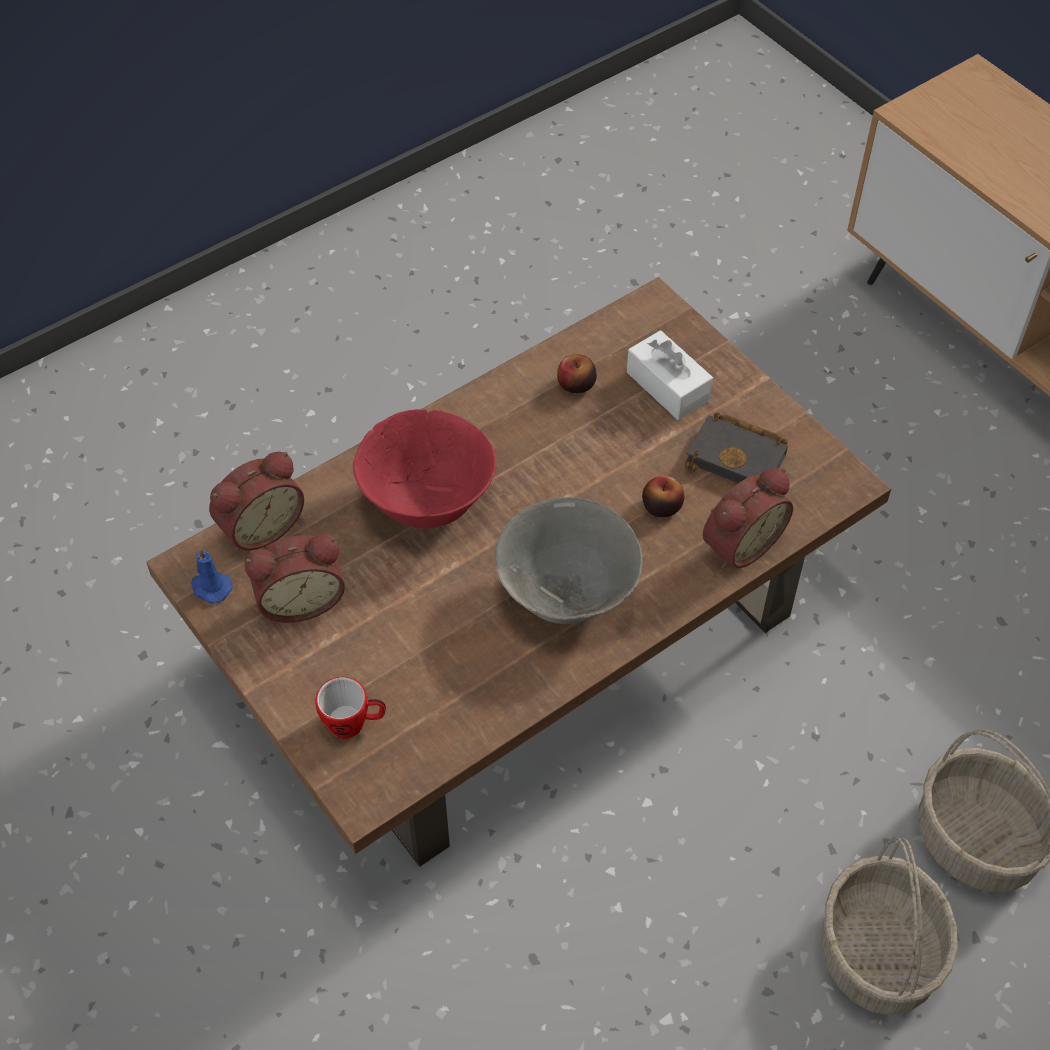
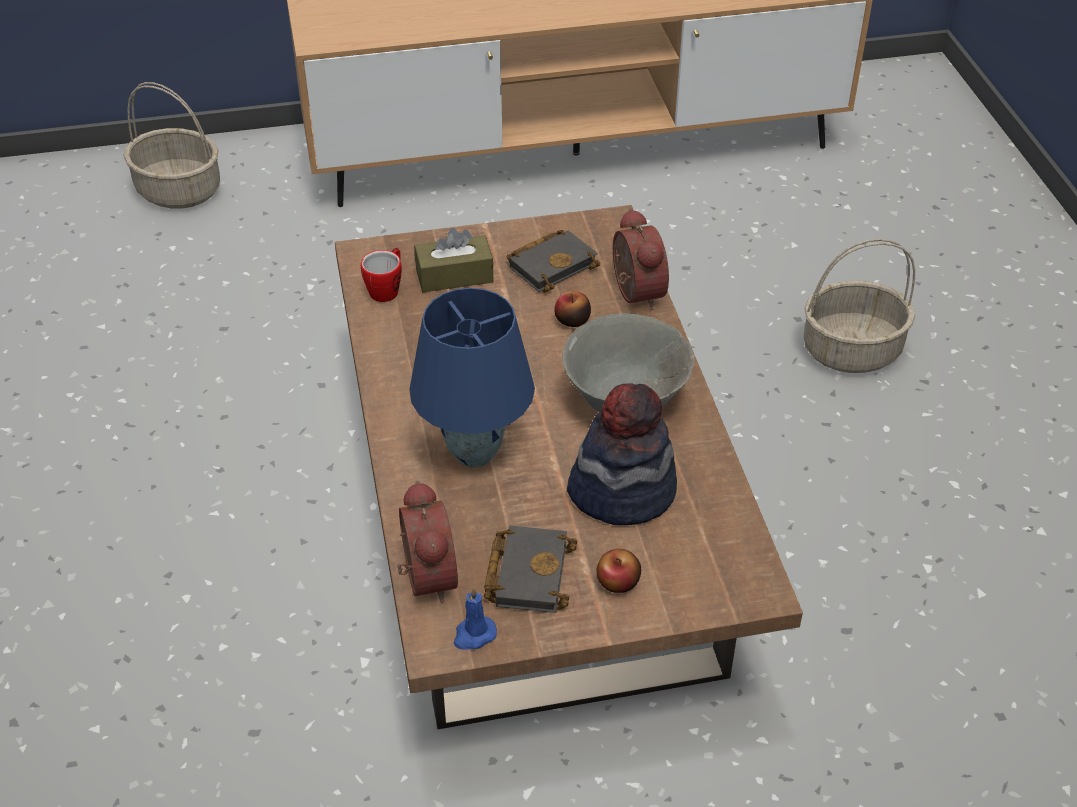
camera: 65 degrees left, 10 degrees down
(300, 599) = (527, 572): alarm clock -> black book
(354, 723) = (682, 574): mug -> mug (387, 289)
(427, 502) = (475, 454): red bowl -> blue table lamp
(440, 635) = (622, 490): none -> hat
(576, 384) = (413, 324): apple -> apple (618, 582)
(667, 386) = (454, 276): white tissue box -> brown tissue box
(879, 954) = (919, 433): basket -> basket (180, 191)

